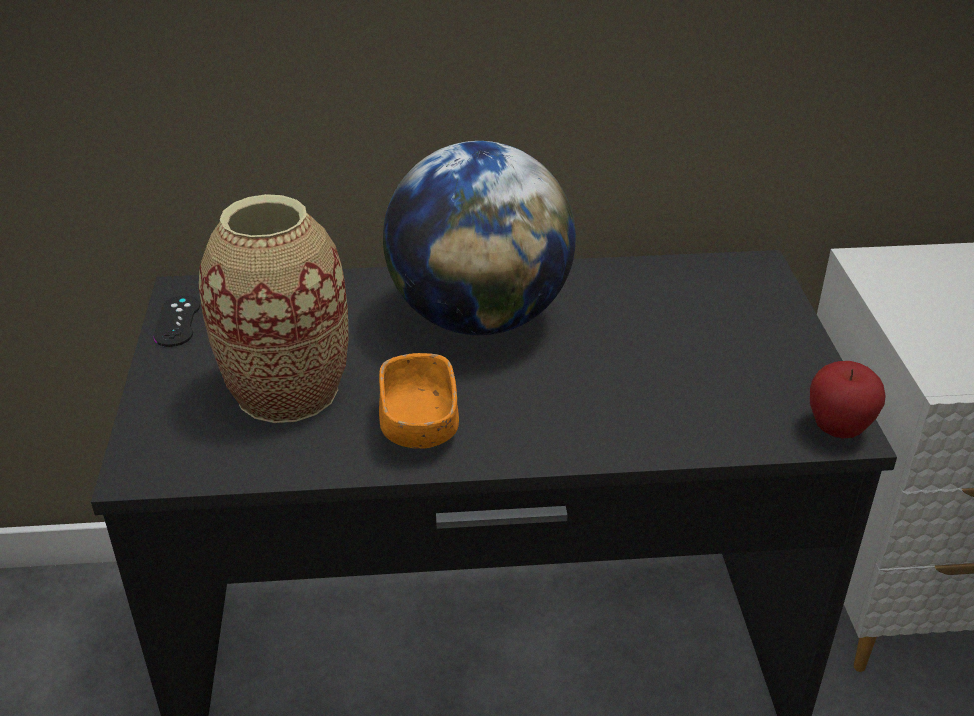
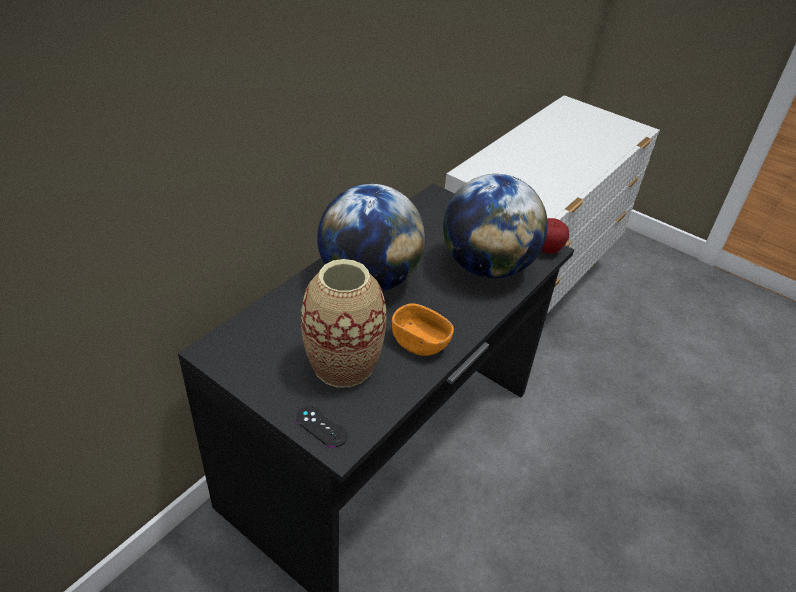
camera: 50 degrees left, 5 degrees up
(177, 321) = (233, 368): black game controller -> black game controller (321, 427)
(683, 394) = (487, 266): none -> globe

